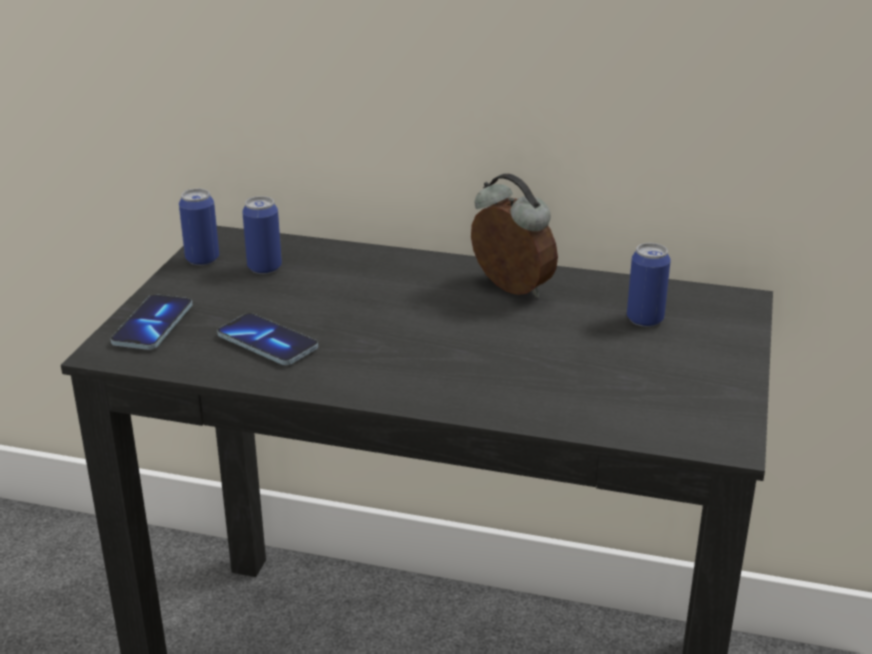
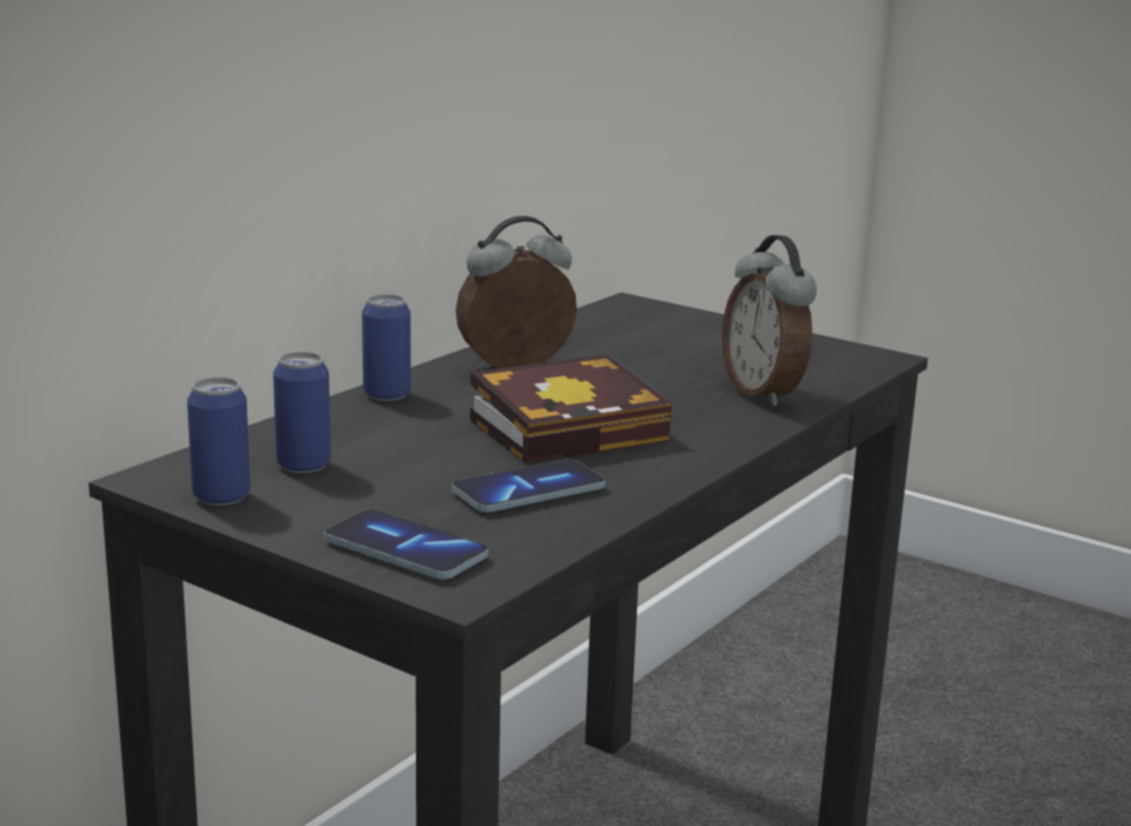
camera: 70 degrees left, 10 degrees down
(400, 334) = (574, 428): none -> book
(554, 397) = (764, 393): none -> alarm clock
(645, 319) = (636, 337): can -> can (387, 394)

